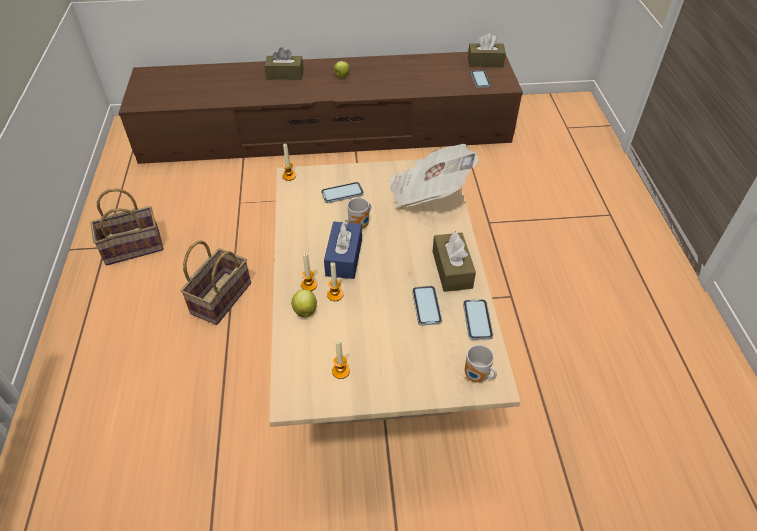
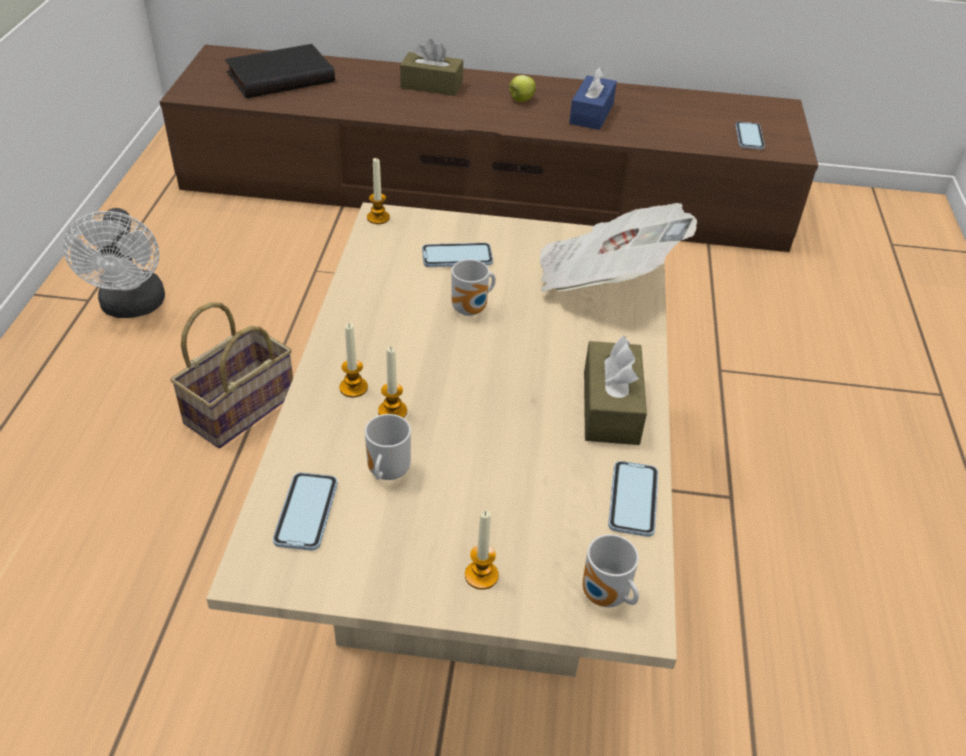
camera: 10 degrees right, 5 degrees down
(134, 246) = (132, 307): basket -> white fan
(189, 82) = (280, 76): none -> black book
(305, 310) = (332, 426): apple -> none
(341, 371) = (360, 538): candle -> candle (481, 575)
(343, 331) = (386, 473): none -> mug
(344, 257) = (427, 355): blue tissue box -> blue tissue box (591, 114)
(426, 306) = (547, 459): phone -> phone (306, 513)
(485, 61) = (764, 112): brown tissue box -> none

